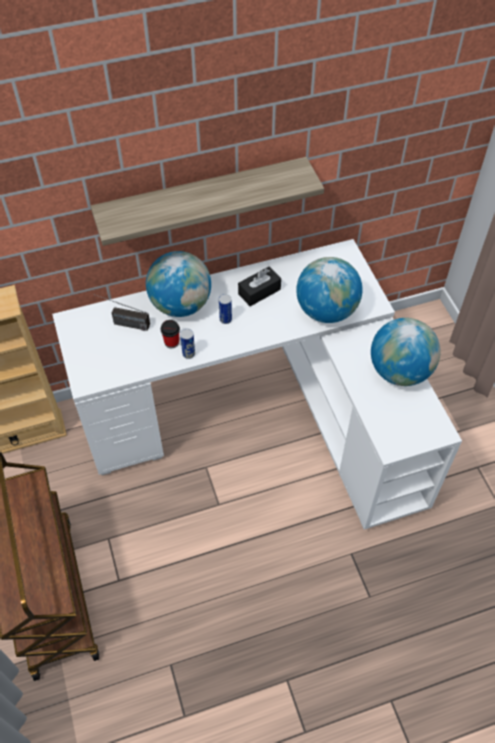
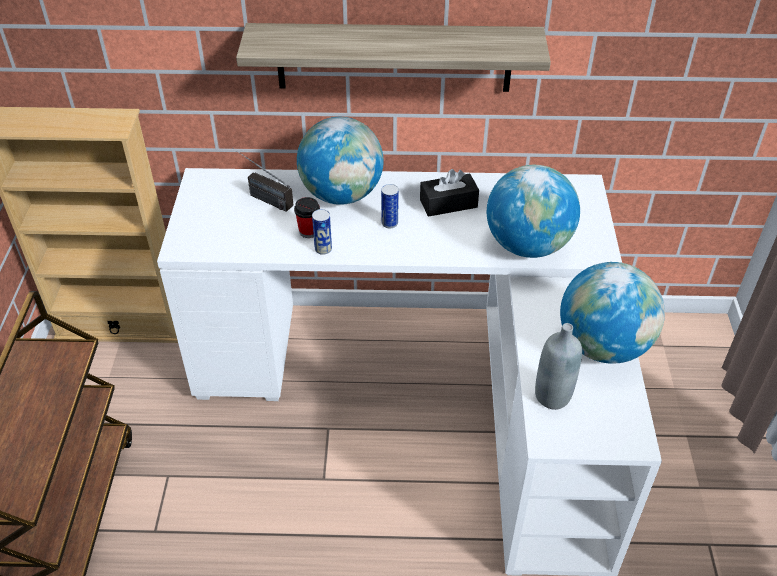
camera: 20 degrees right, 10 degrees down
(382, 417) = (552, 396): none -> grey bottle

